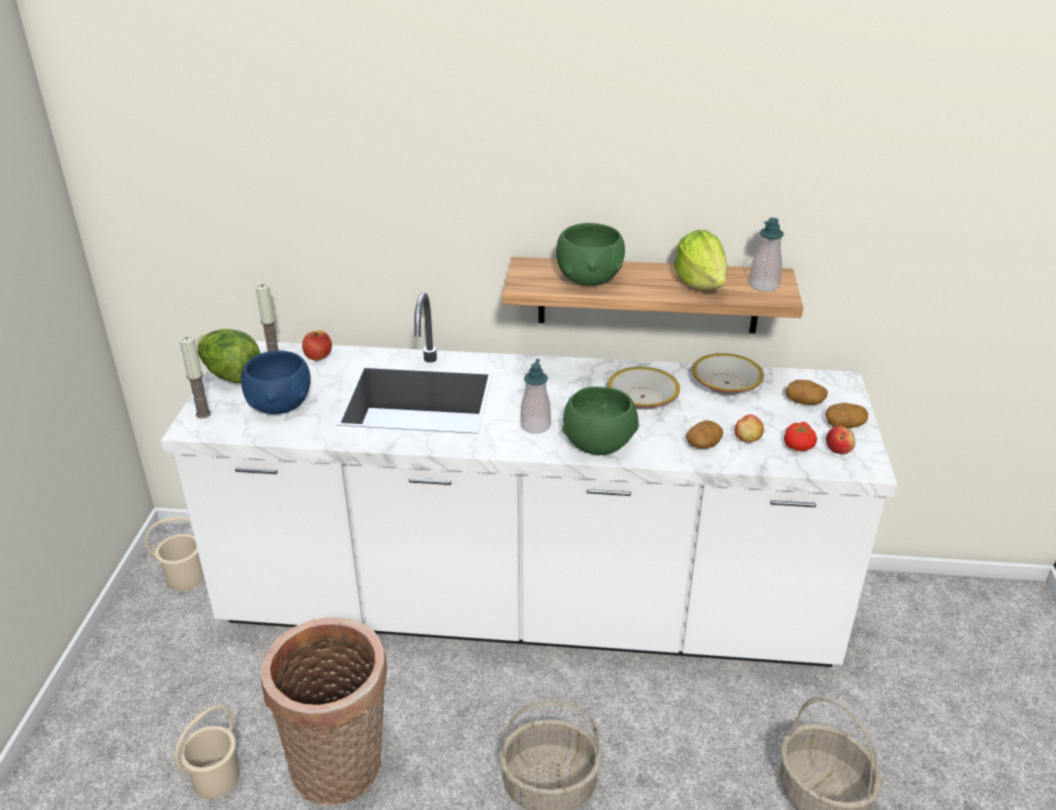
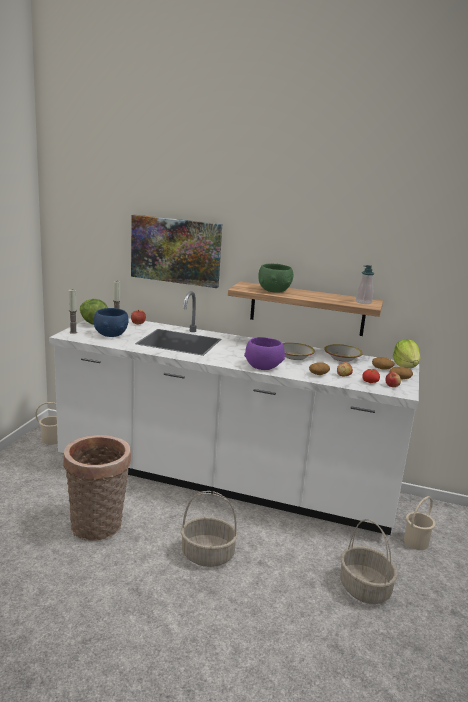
camera: 10 degrees right, 15 degrees down
(215, 778) = (32, 519): beige bucket -> beige bucket (415, 542)
(373, 209) = (176, 250): none -> picture
(535, 426) = (233, 357): soap dispenser -> none
(598, 442) = (263, 366): green bowl -> purple bowl
(700, 283) = (330, 298): lettuce -> lettuce (405, 366)

